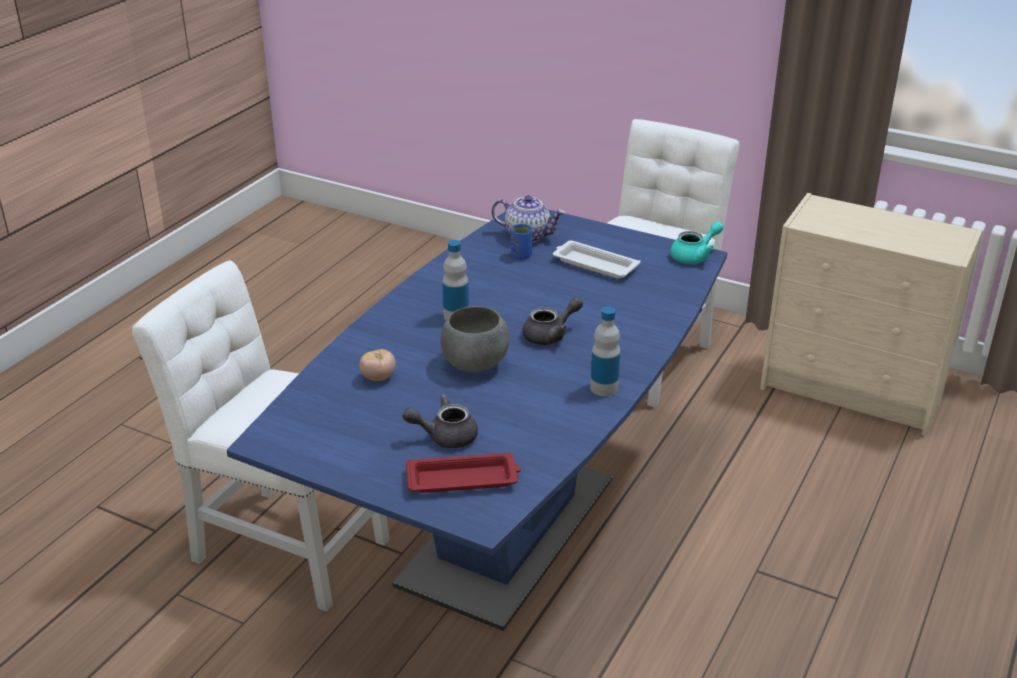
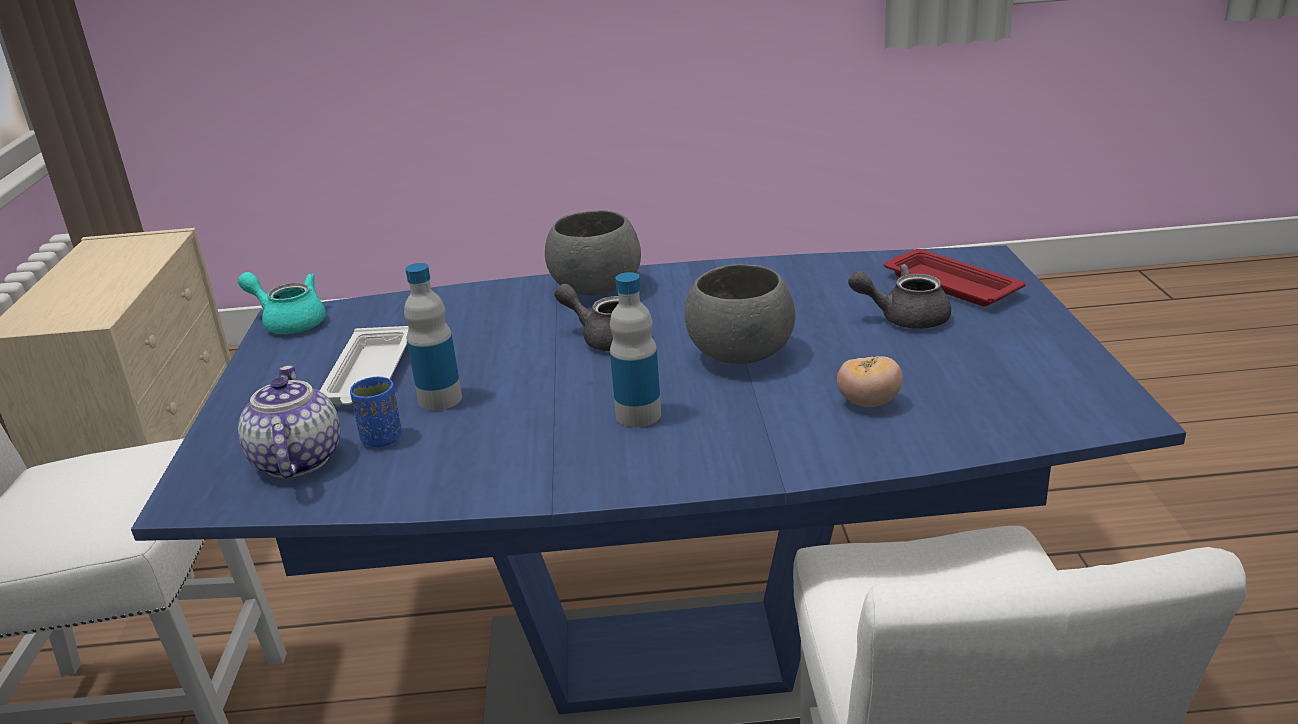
camera: 120 degrees left, 5 degrees down
(445, 436) = (904, 318): grey teapot -> grey teapot turned 135 degrees clockwise
(604, 388) = (685, 278): bottle -> bottle (440, 399)
(626, 353) = (596, 289): none -> grey bowl

